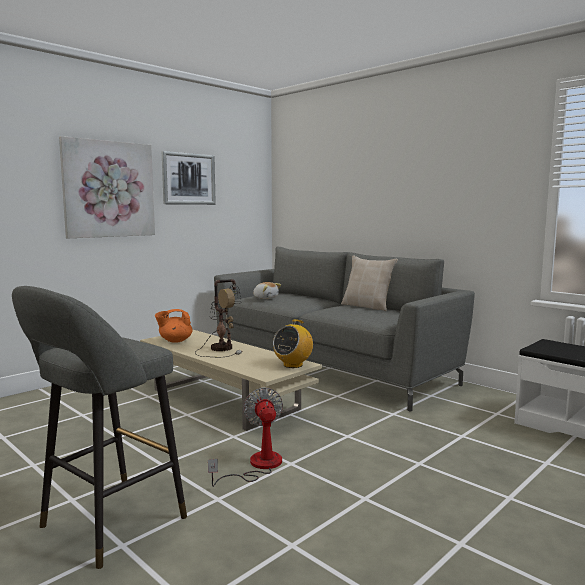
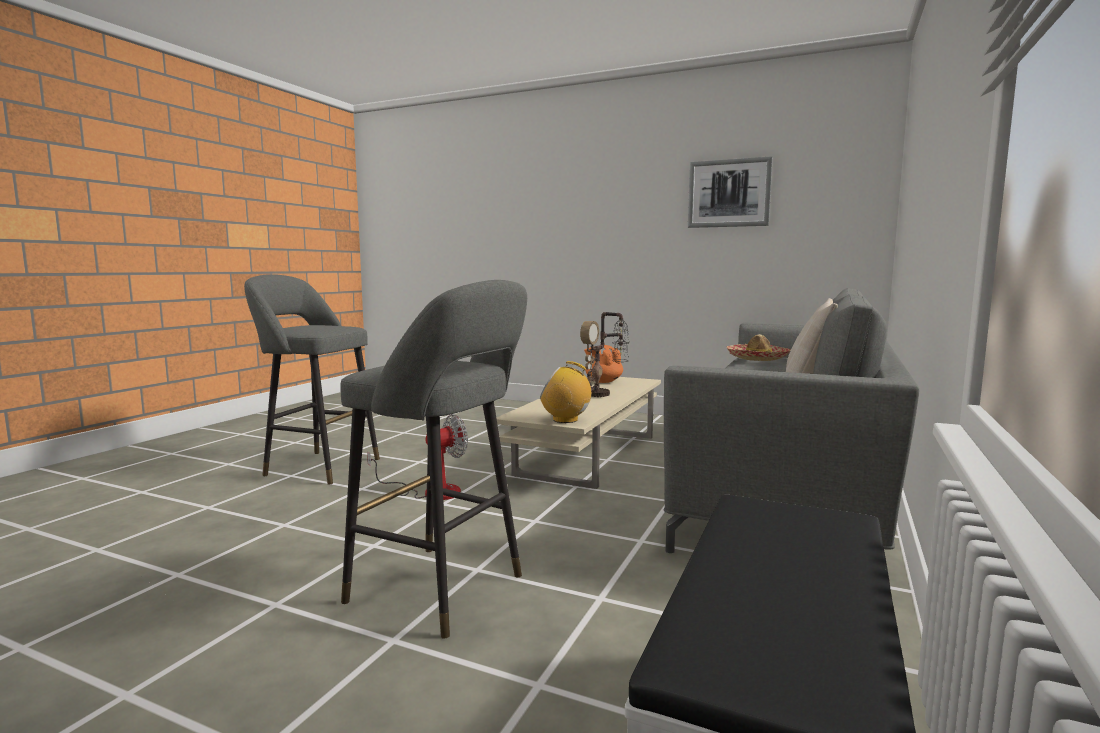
camera: 70 degrees right, 0 degrees up
(109, 189) = (622, 213): picture -> none
(265, 298) = (757, 358): plush toy -> hat
(448, 476) = (444, 591): none -> grey stool

